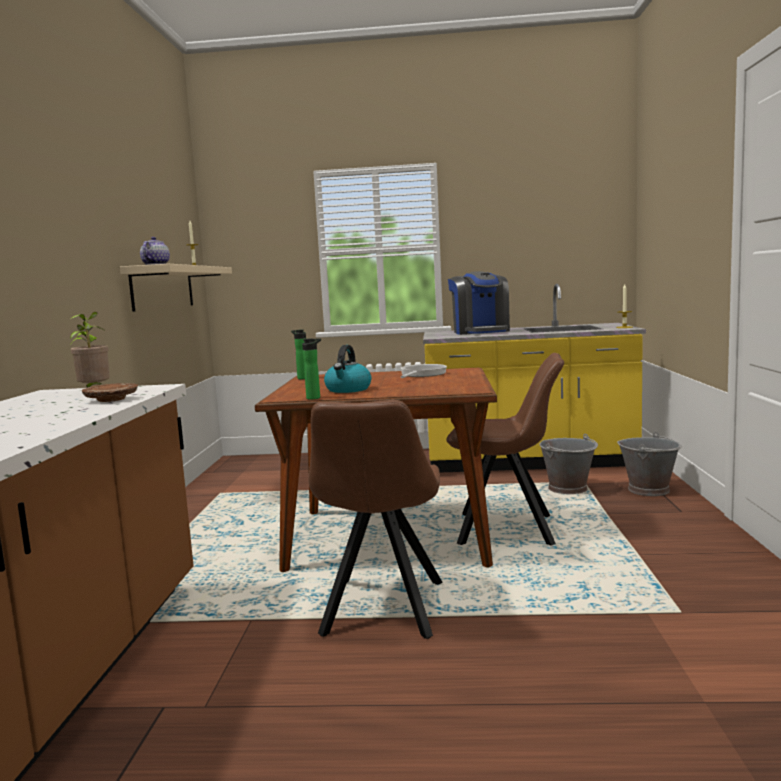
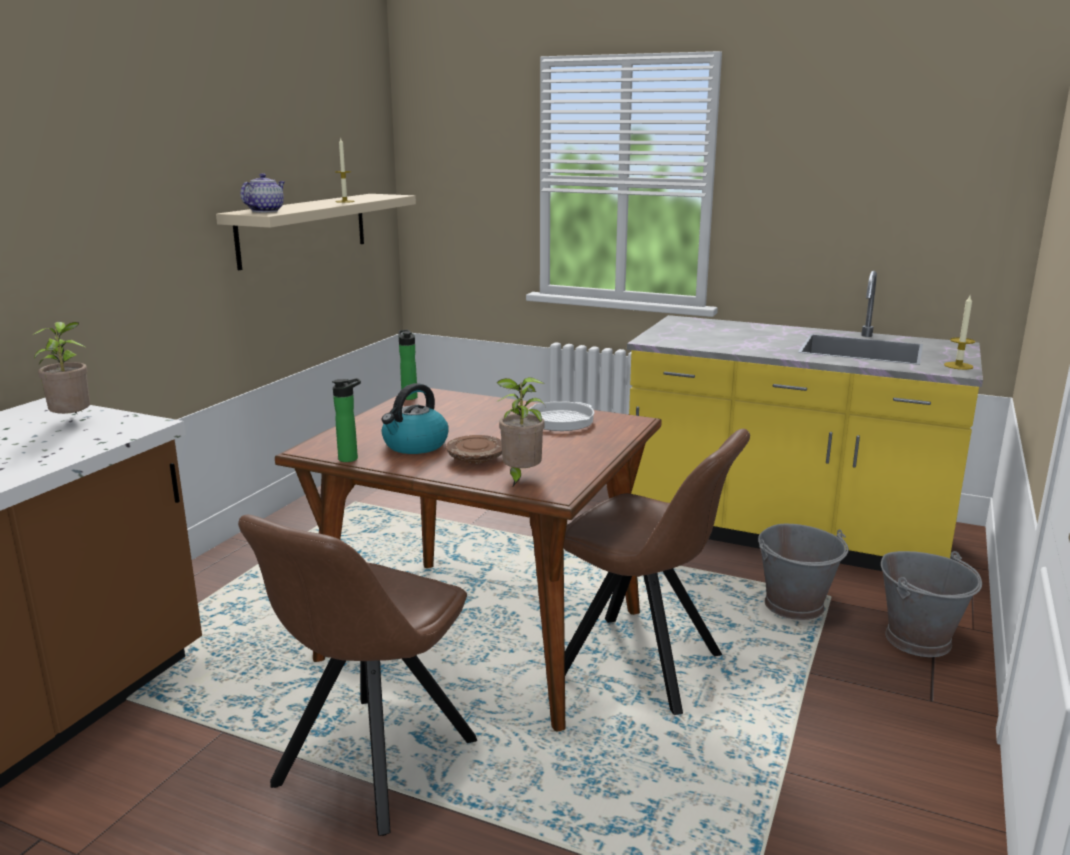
camera: 20 degrees right, 10 degrees up
(111, 399) = (55, 450): brown plate -> brown plate (476, 458)
(443, 389) = (520, 477): none -> potted plant
(480, 332) = (735, 334): coffee machine -> none

